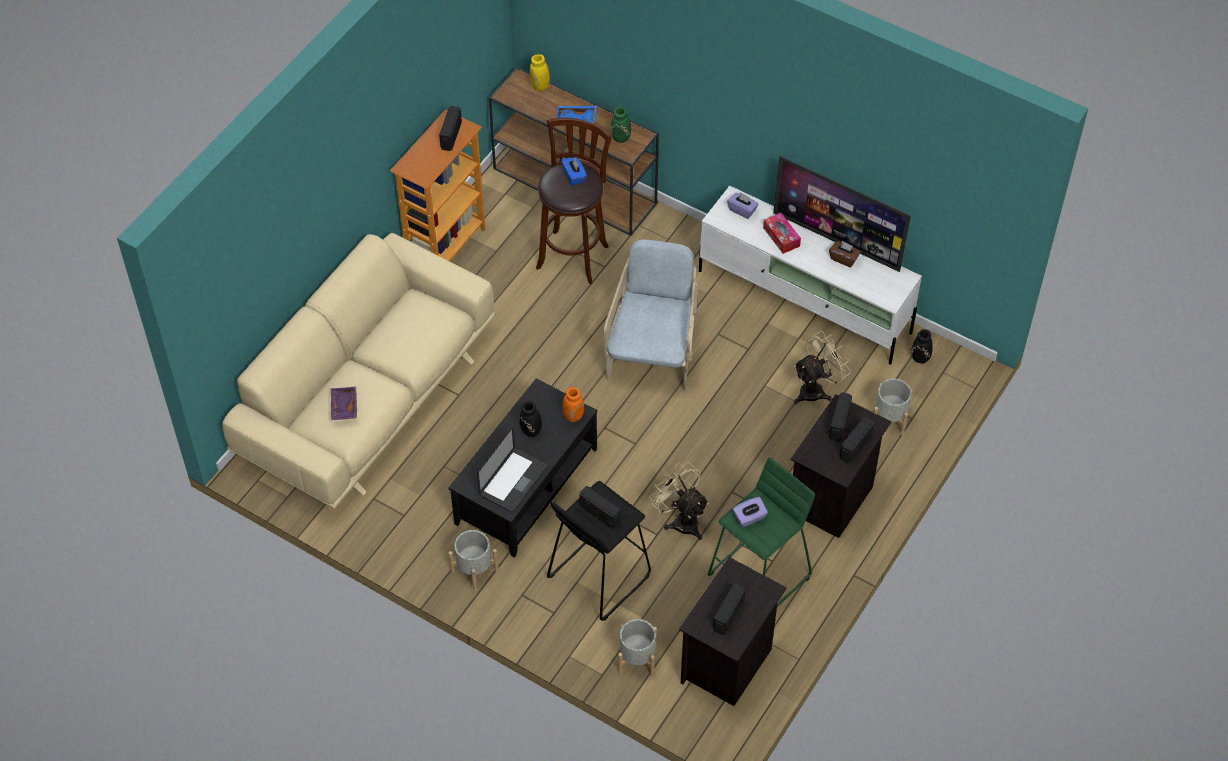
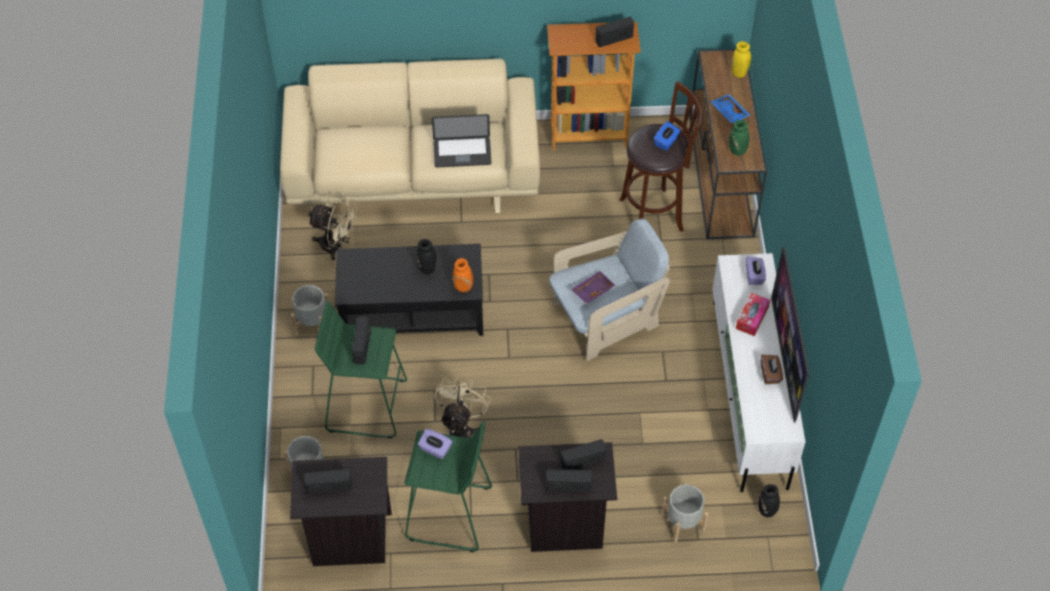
camera: 55 degrees right, 0 degrees up
(343, 407) = (356, 146): purple tray -> purple tray (592, 290)
(513, 481) = (373, 284): laptop -> laptop (462, 153)
(598, 576) = (366, 404): black stool -> green stool
(816, 389) = (667, 451): beige fan -> beige fan (336, 246)

